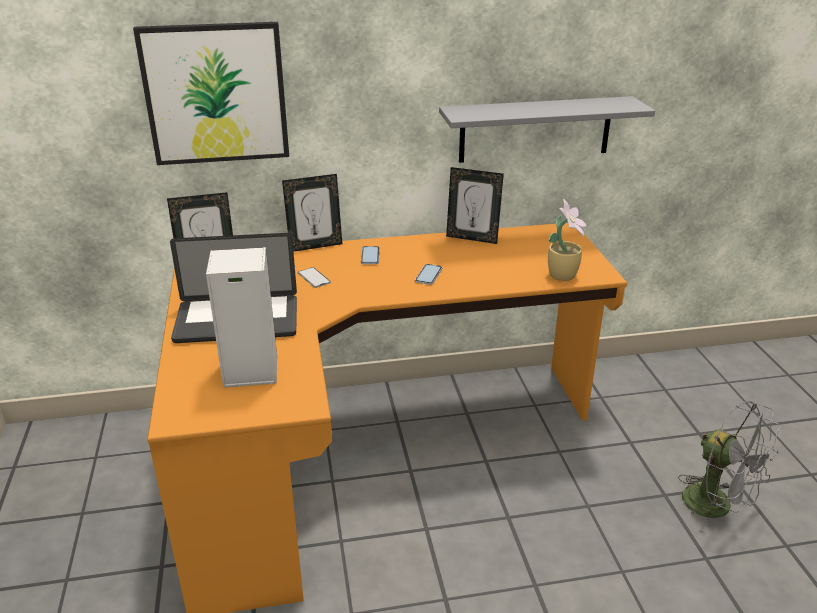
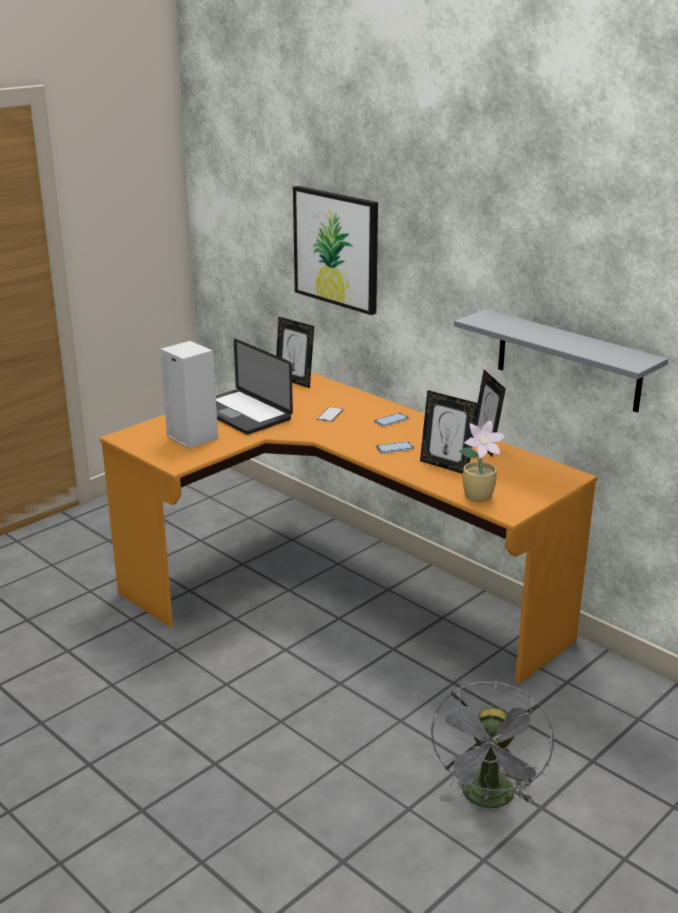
camera: 55 degrees right, 5 degrees down
(315, 246) = (376, 399): picture frame -> picture frame (446, 466)

